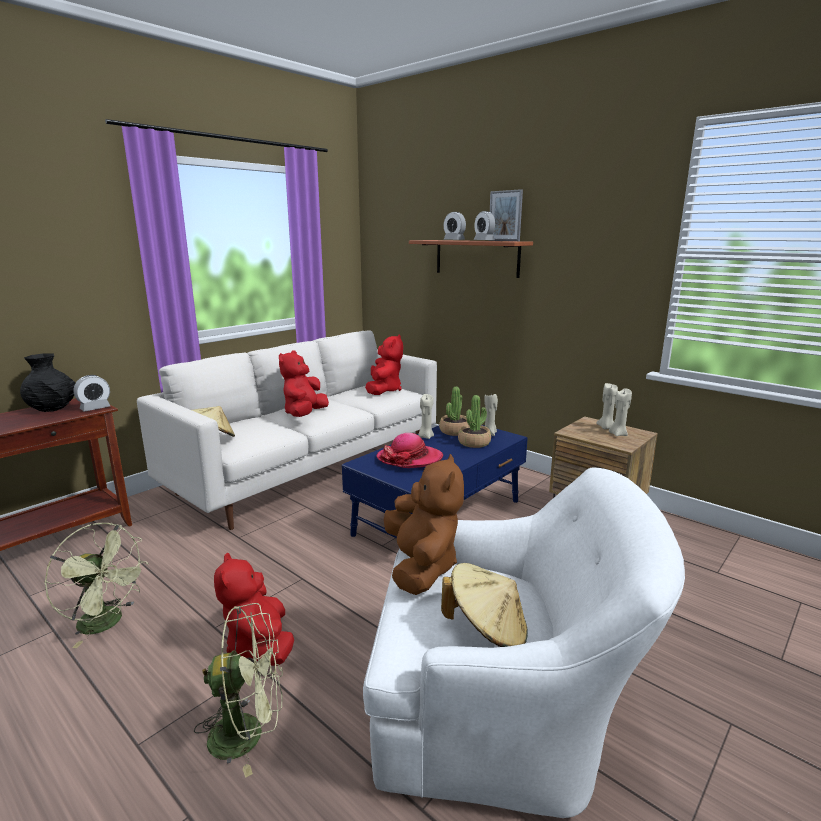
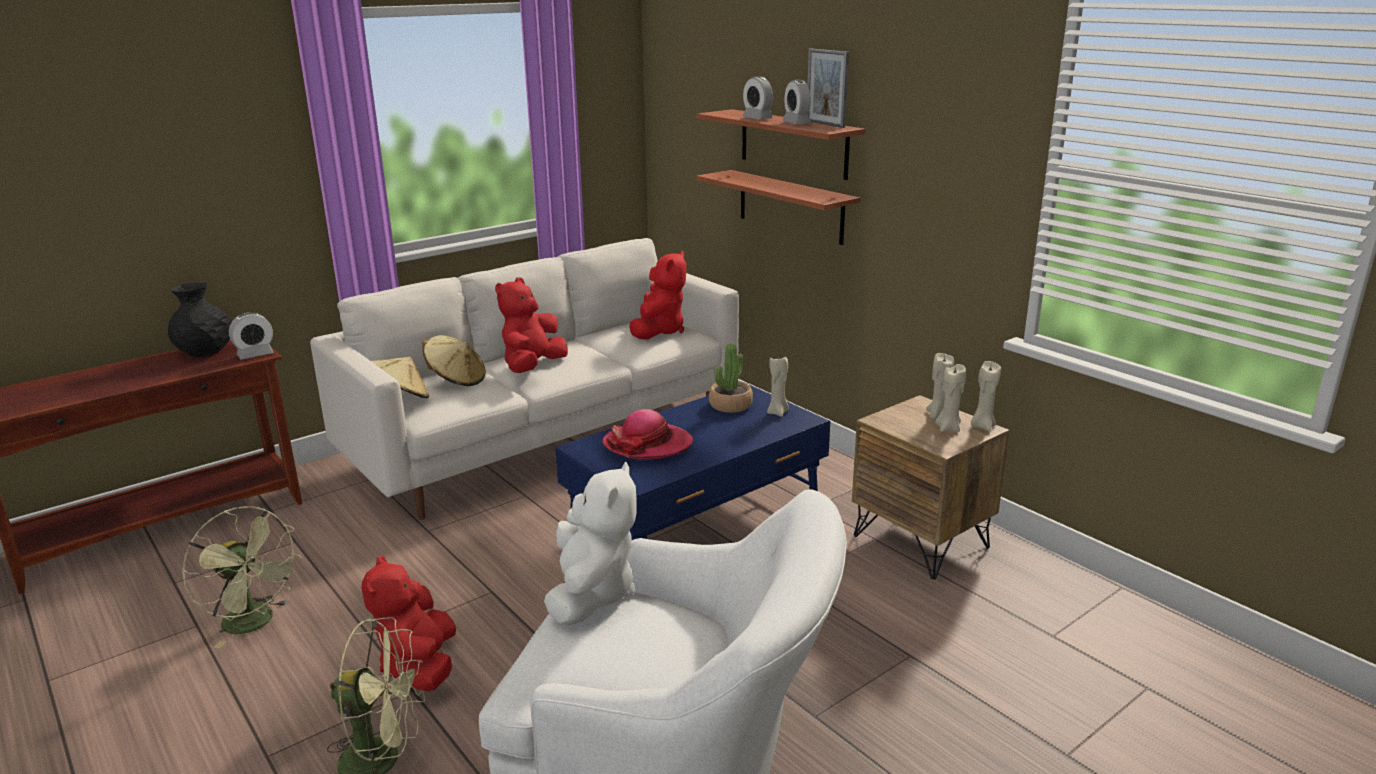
camera: 10 degrees right, 5 degrees up
(421, 567) = (591, 593): brown plush toy -> white plush toy
(425, 437) = (685, 411): beige candle -> beige candle (982, 426)
(474, 301) = (790, 206): none -> shelf
(474, 443) = (748, 425): potted plant -> none
(487, 630) = (632, 673): beige hat -> beige hat (456, 380)

